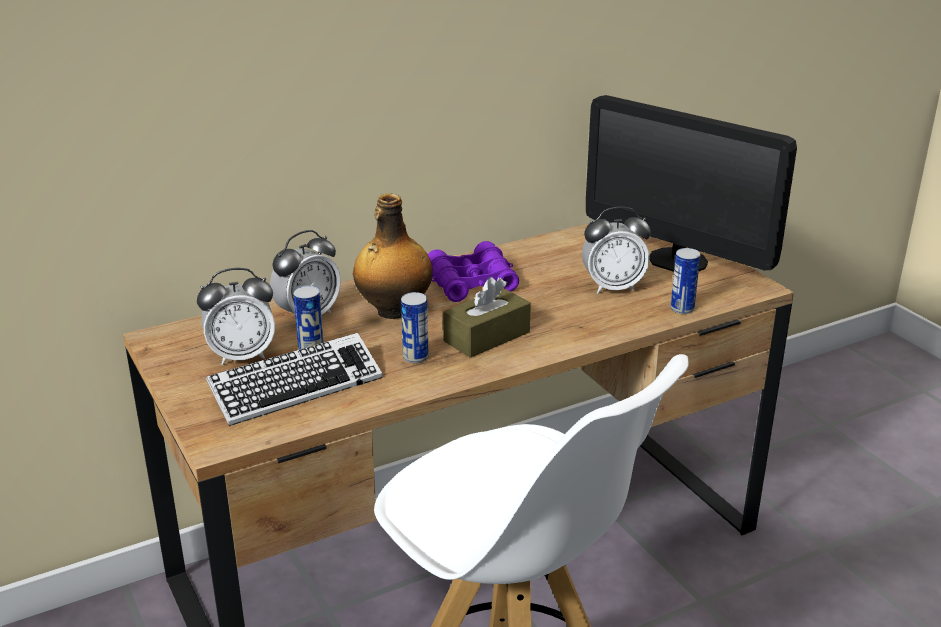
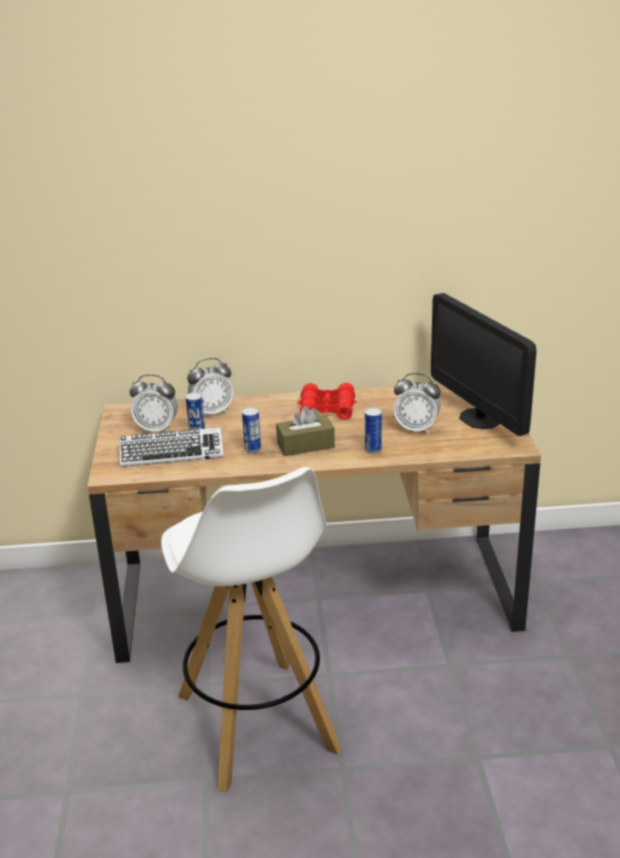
camera: 25 degrees right, 0 degrees up
(393, 311) = (264, 418): bottle -> none
(471, 283) = (327, 409): purple binoculars -> red binoculars
(682, 309) = (449, 451): can -> can (373, 450)

